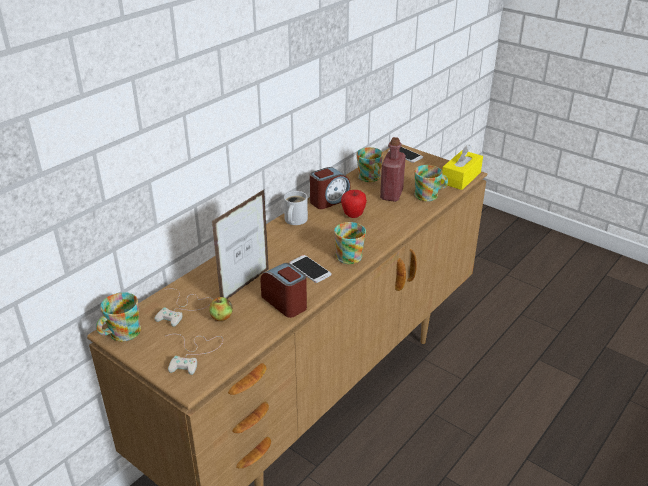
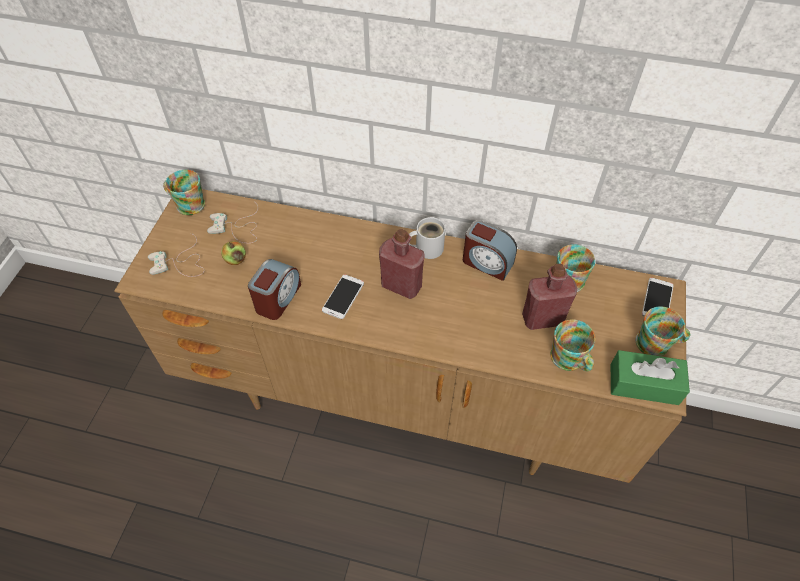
camera: 65 degrees right, 20 degrees up
(245, 286) = (290, 257): picture frame -> none
(320, 240) = (401, 285): none -> red bottle
(351, 254) = (389, 323): mug -> mug (657, 344)
(353, 215) = (470, 296): apple -> none
(461, 178) = (644, 384): yellow tissue box -> green tissue box

